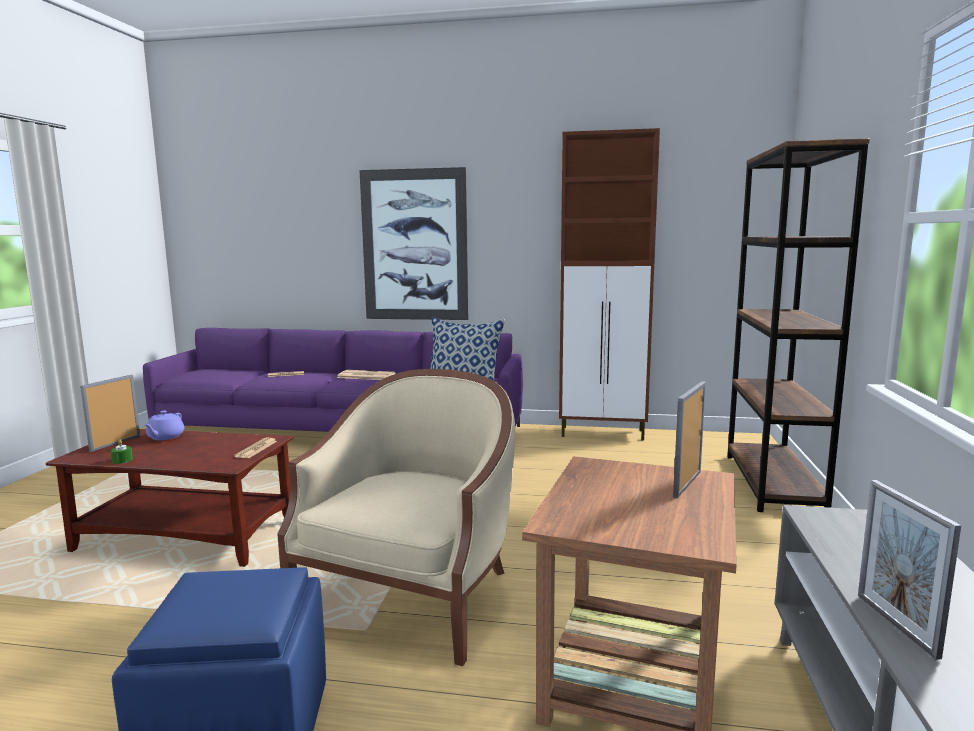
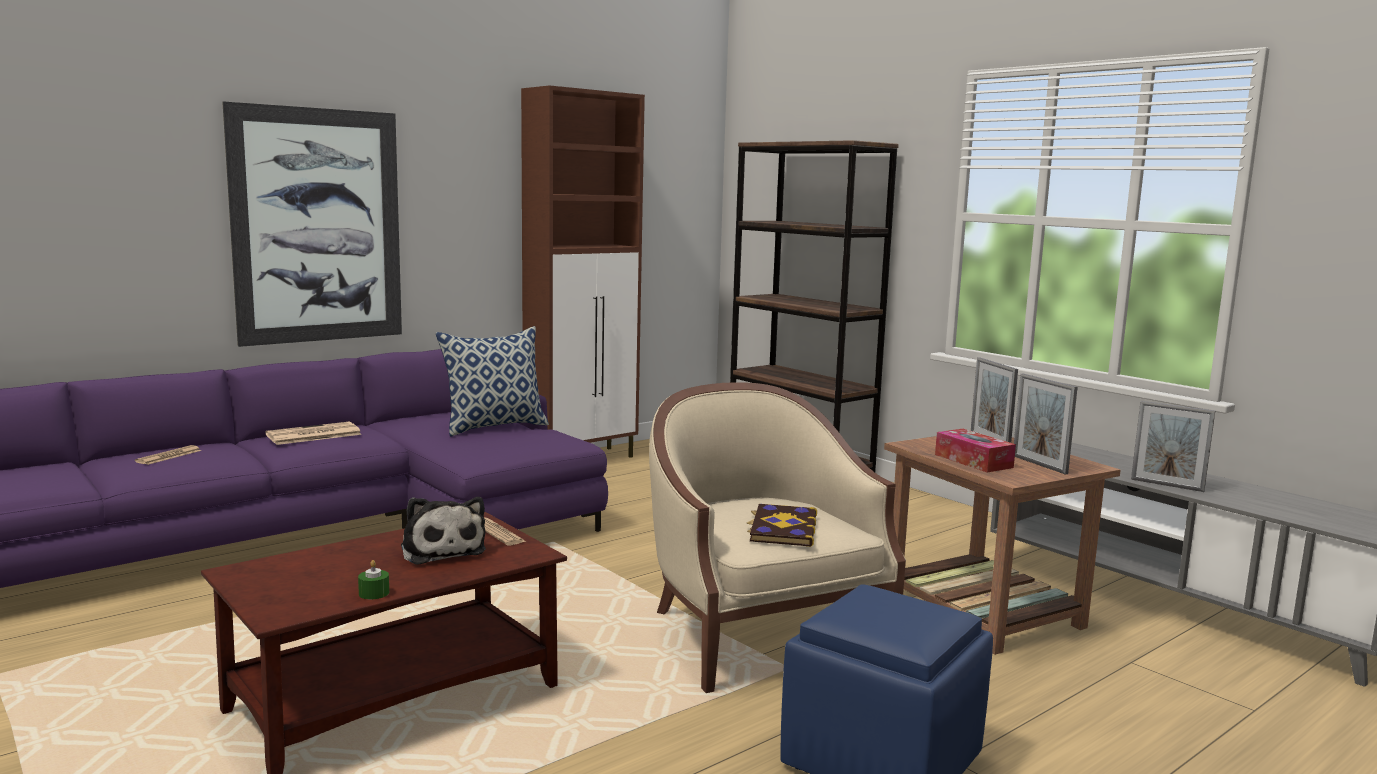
camera: 50 degrees left, 0 degrees up
(115, 443) = (273, 586): picture frame -> picture frame (1039, 464)
(165, 437) = (320, 559): purple teapot -> none
(210, 449) = (442, 550): none -> plush toy
(387, 503) = (782, 528): none -> book
(588, 495) = (973, 461): none -> tissue box

